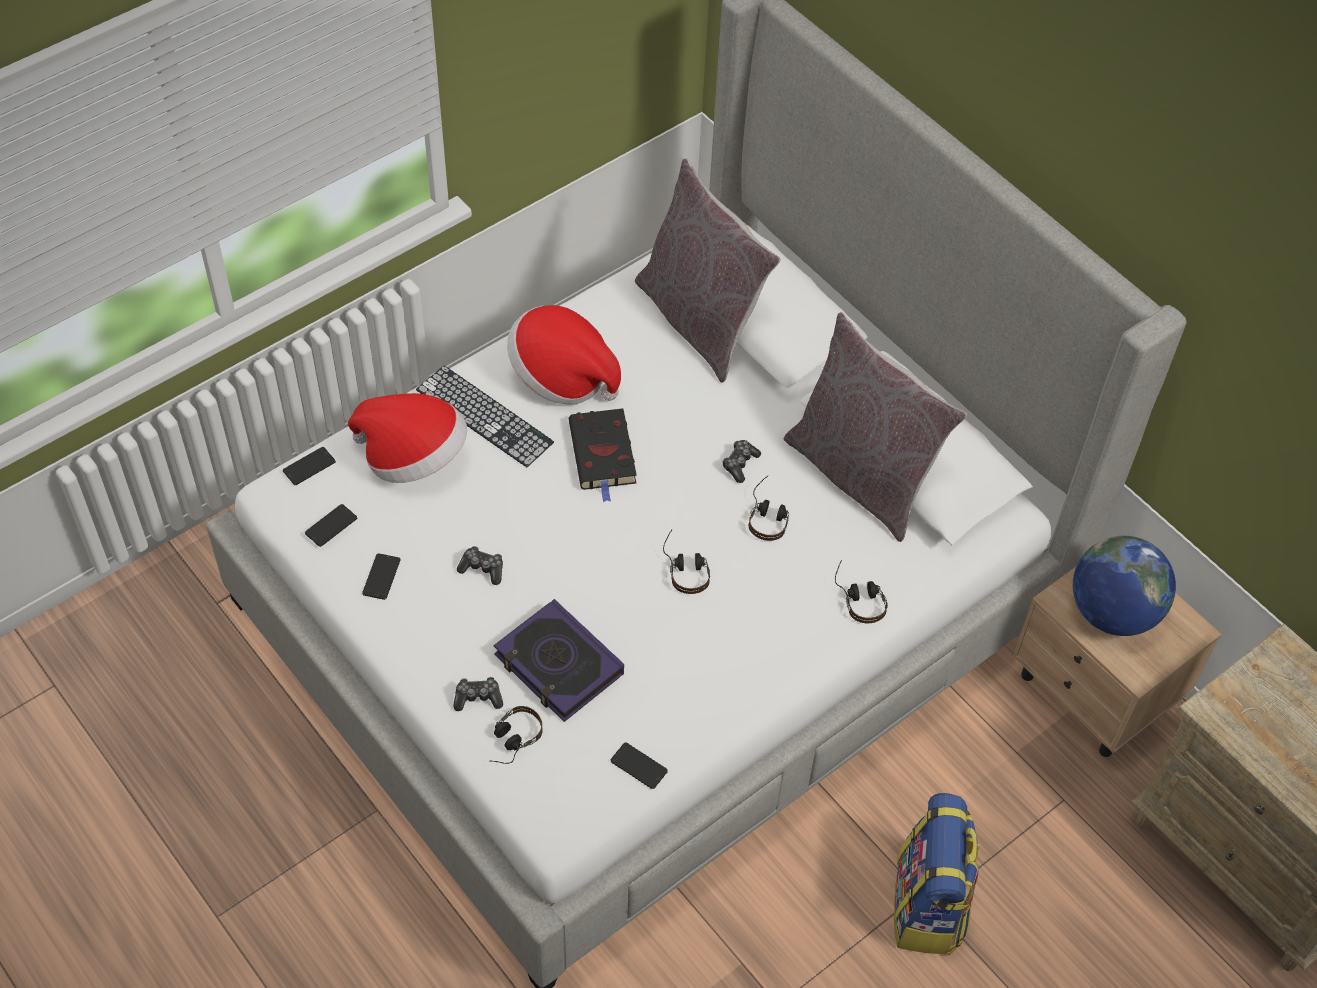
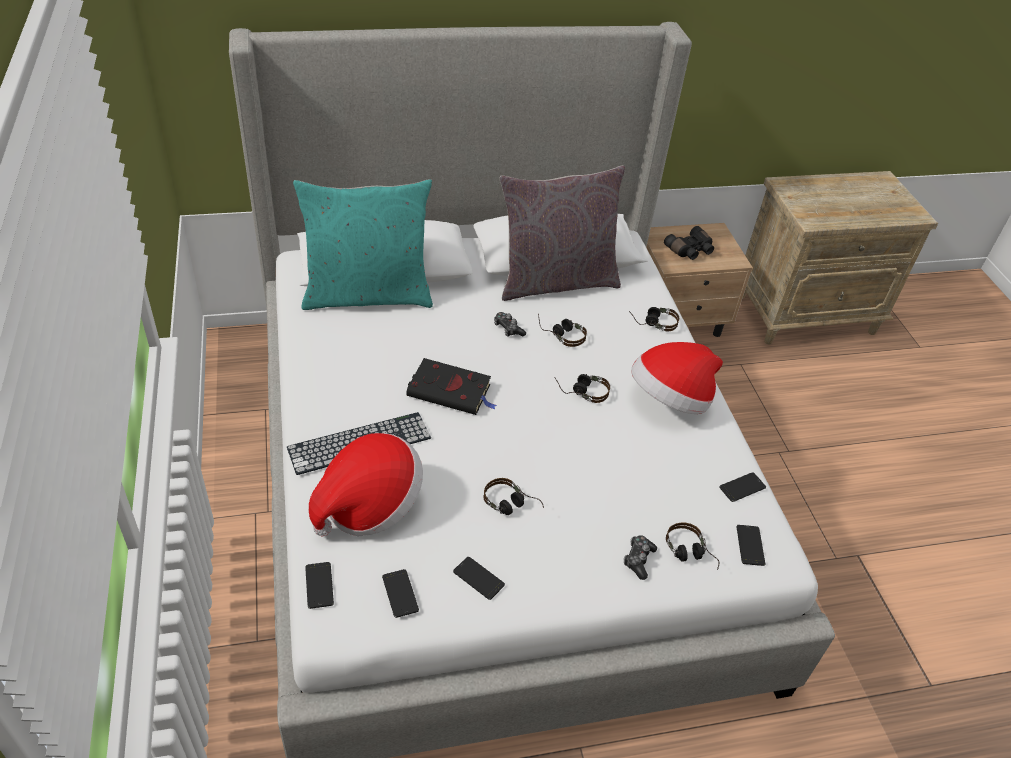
camera: 65 degrees left, 10 degrees down
(482, 569) = (512, 506): game controller -> headphones
(558, 665) = (630, 497): book -> none
(558, 794) = (750, 545): none -> phone
(562, 376) = (357, 383): hat -> hat (670, 400)
(700, 320) = (367, 294): grey pillow -> turquoise pillow
(928, 907) = (790, 453): backpack -> none
(1112, 612) = (690, 250): globe -> black binoculars

